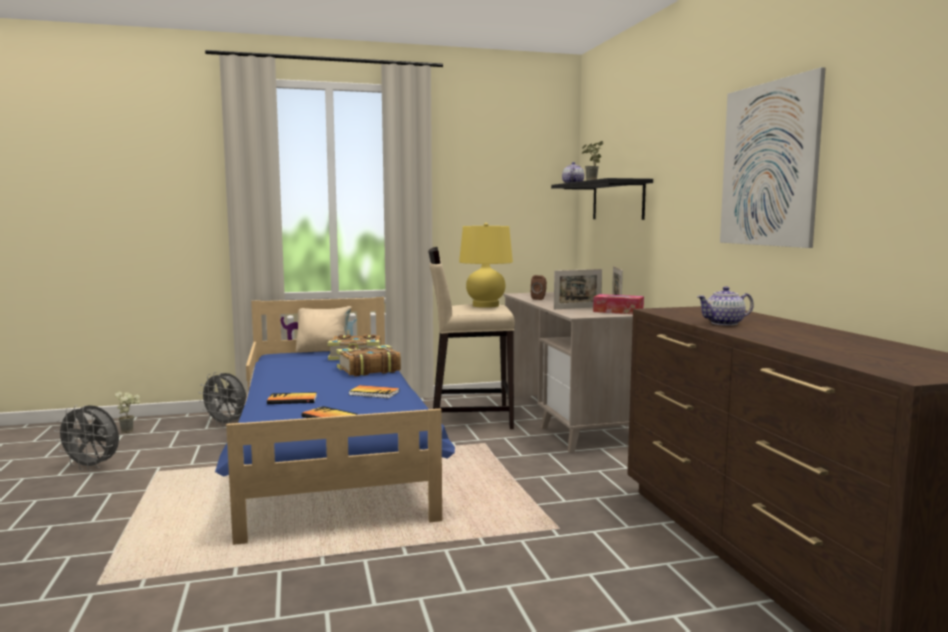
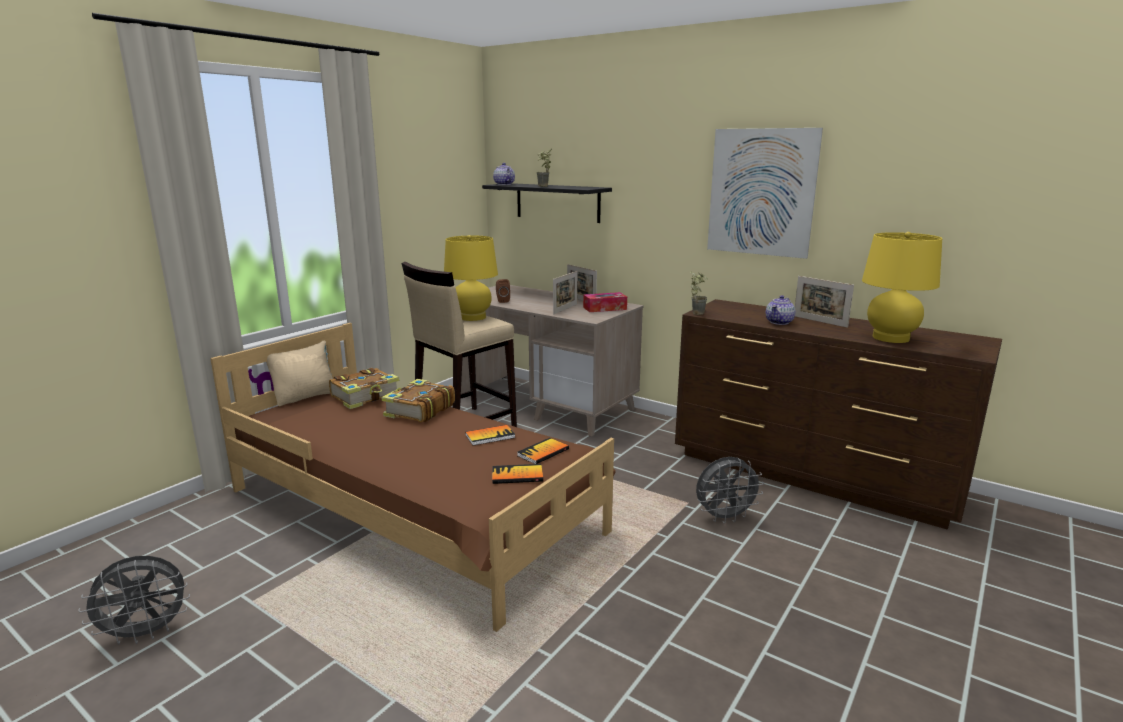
camera: 40 degrees left, 10 degrees up
(130, 430) = (93, 569): potted plant -> potted plant (696, 312)
(226, 424) = (218, 515): grey fan -> grey fan (725, 517)
(292, 400) = (436, 468): book -> book (543, 452)
(332, 457) = (415, 510): blue bed -> brown bed
(785, 329) = (820, 321): none -> picture frame
(831, 348) = (890, 338): none -> yellow table lamp

